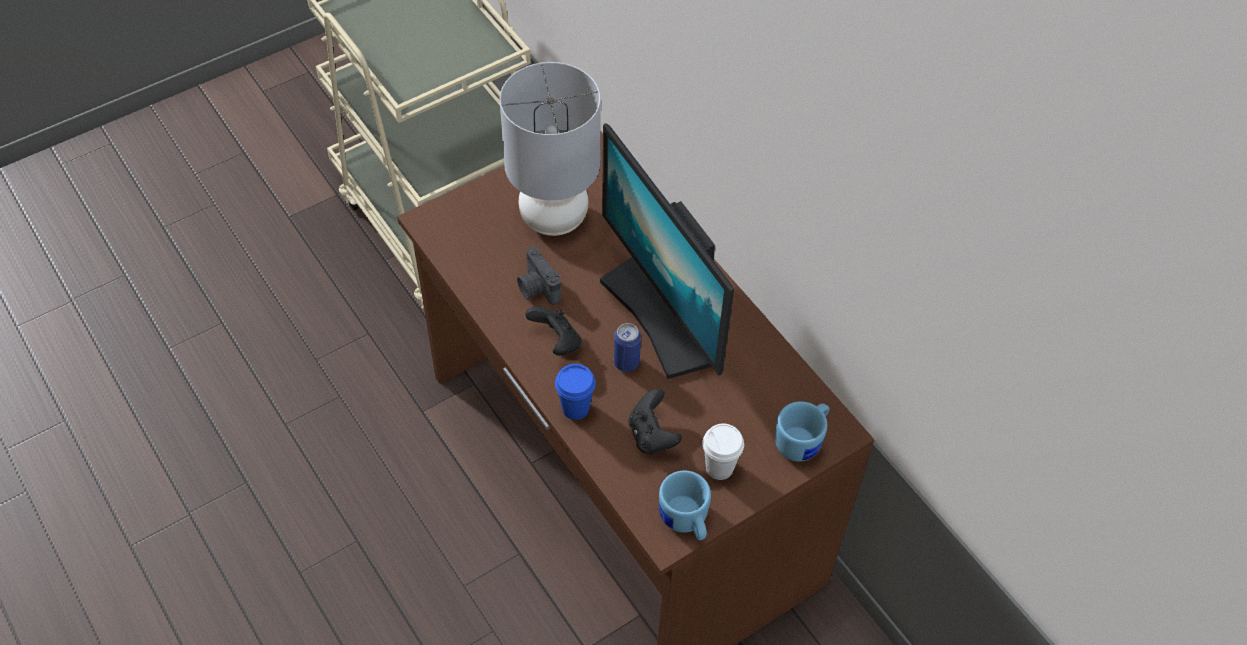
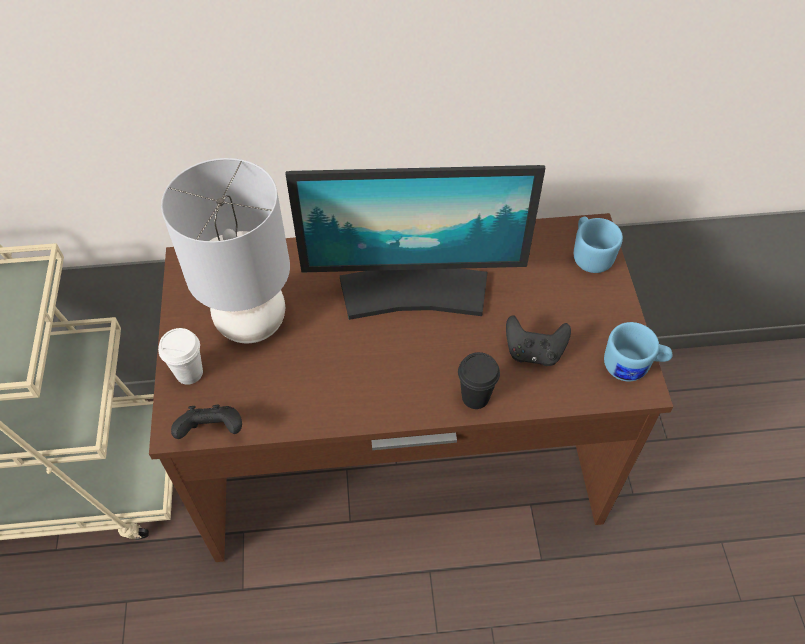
camera: 60 degrees left, 0 degrees up
(537, 288) = (323, 370): camera -> none
(556, 342) = (393, 380): black game controller -> black game controller (212, 431)
(575, 408) = (475, 397): blue cup -> black cup
(626, 362) = (448, 337): can -> none
(719, 468) = (590, 320): white cup -> white cup (189, 373)

